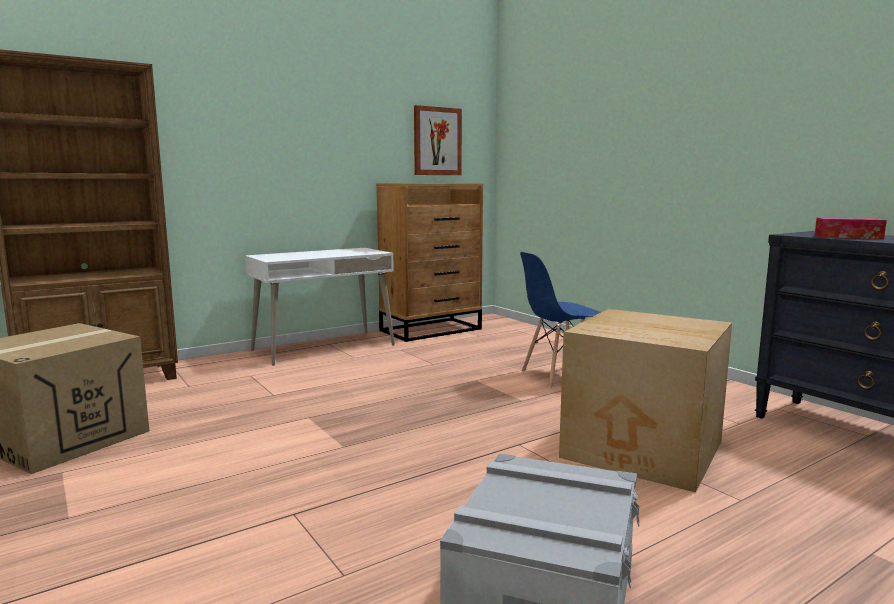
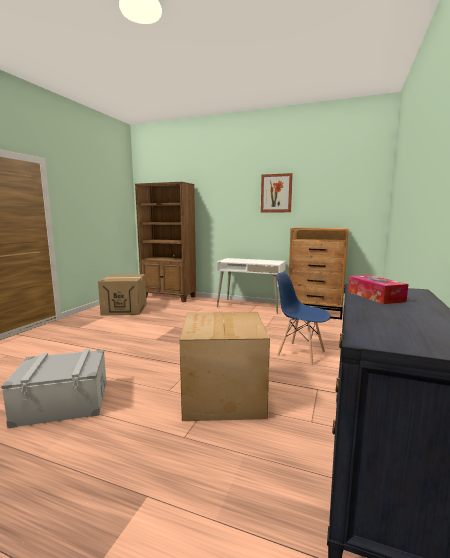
camera: 55 degrees right, 0 degrees up
(437, 141) = (339, 203): picture -> picture (276, 193)

